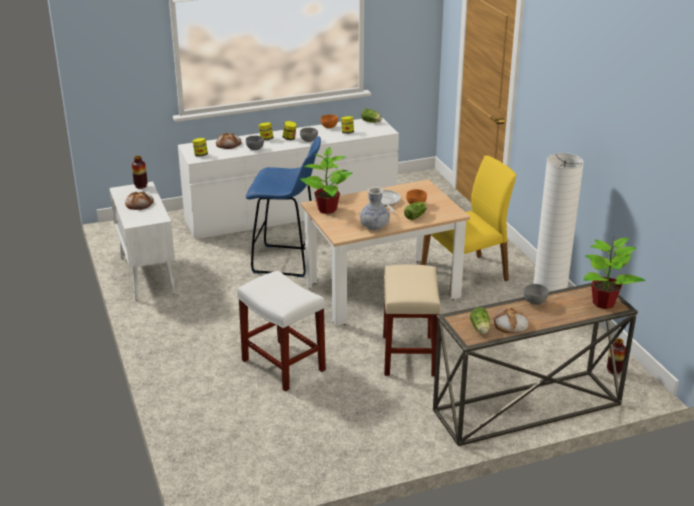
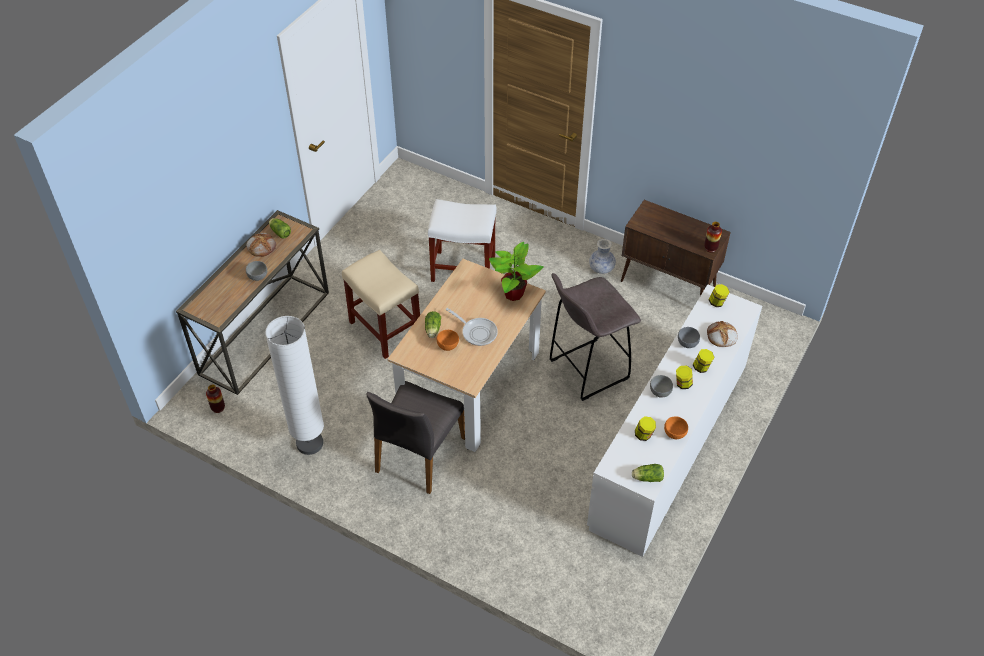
camera: 140 degrees right, 20 degrees up
(139, 203) = (677, 229): bread -> none
(147, 274) = (668, 285): white cabinet -> brown cabinet
(287, 261) = (586, 370): blue stool -> grey stool
(374, 226) = (453, 295): vase -> vase (601, 268)
(466, 275) = (419, 454): yellow chair -> grey chair
(604, 303) = (205, 306): potted plant -> none

